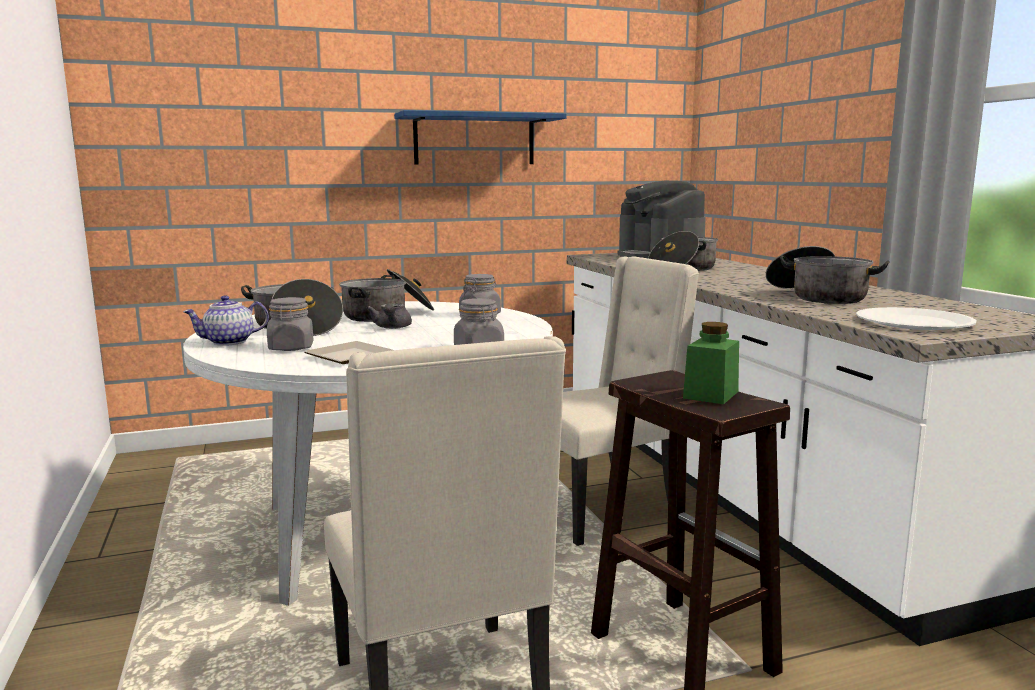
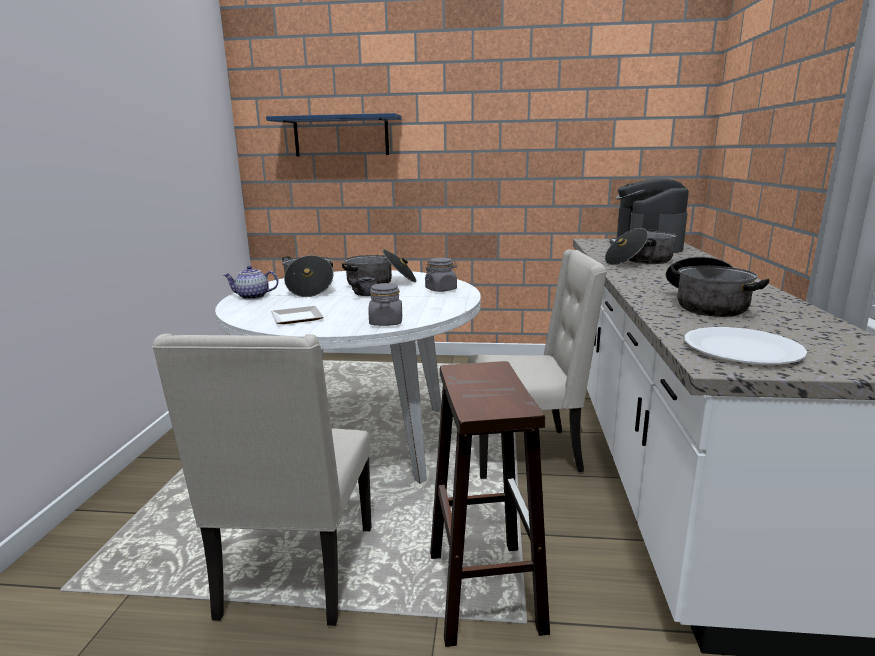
camera: 25 degrees right, 5 degrees up
(291, 348) = (277, 306): grey jar -> none
(474, 139) = (505, 143): blue shelf -> blue shelf (341, 136)
(711, 394) = (495, 392): green jar -> none

